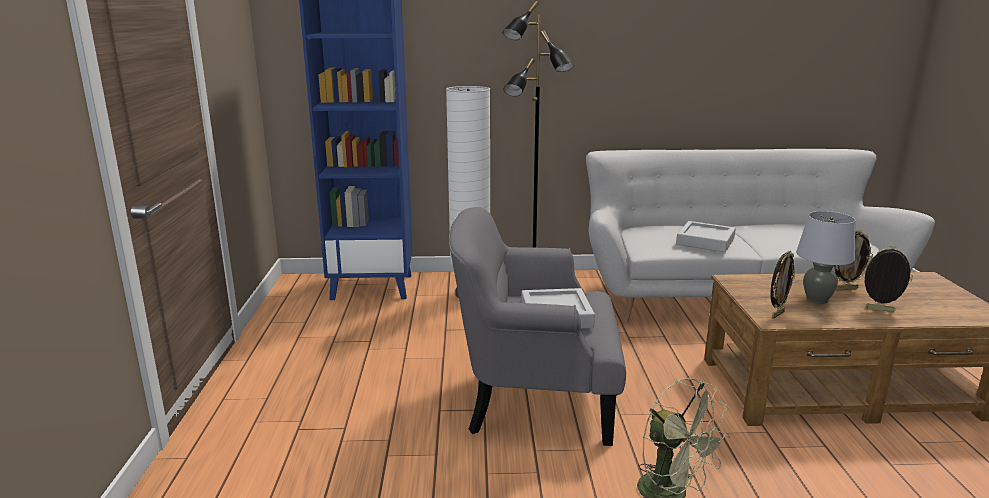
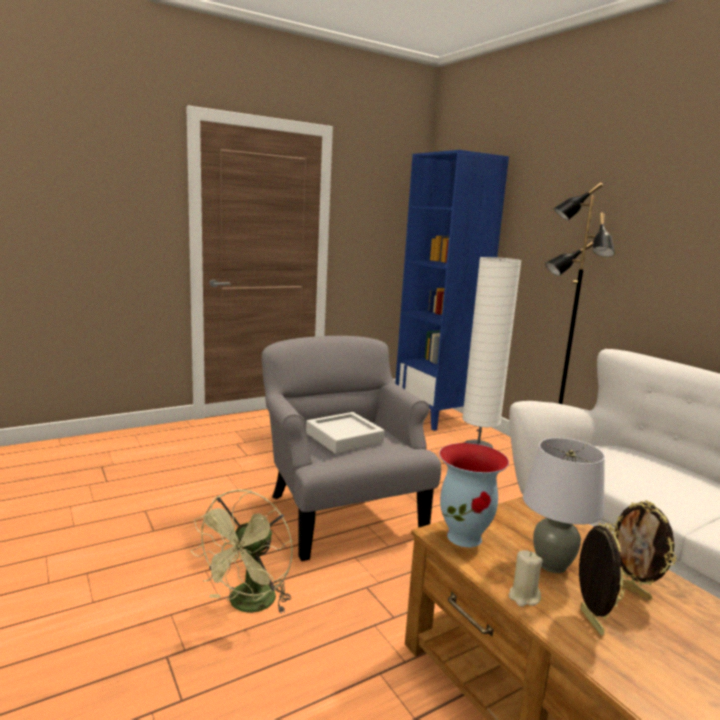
camera: 60 degrees right, 5 degrees down
(705, 241) = (654, 486): grey tray -> none
(777, 314) = (465, 537): picture frame -> vase
(855, 319) = (523, 597): none -> beige candle

